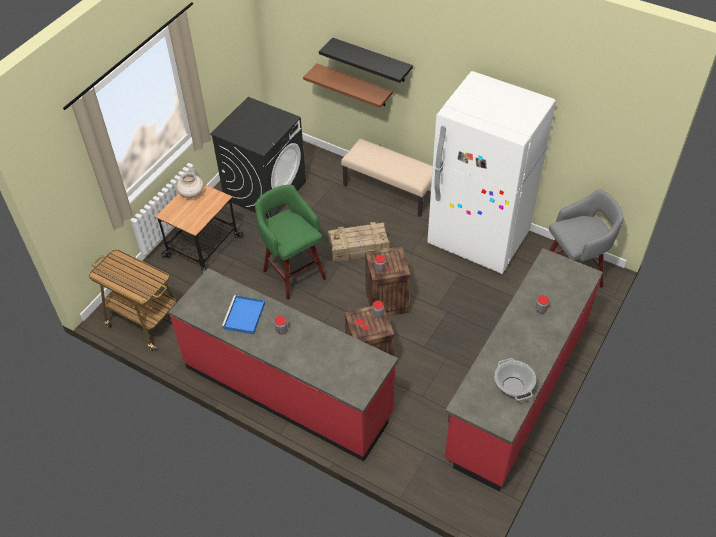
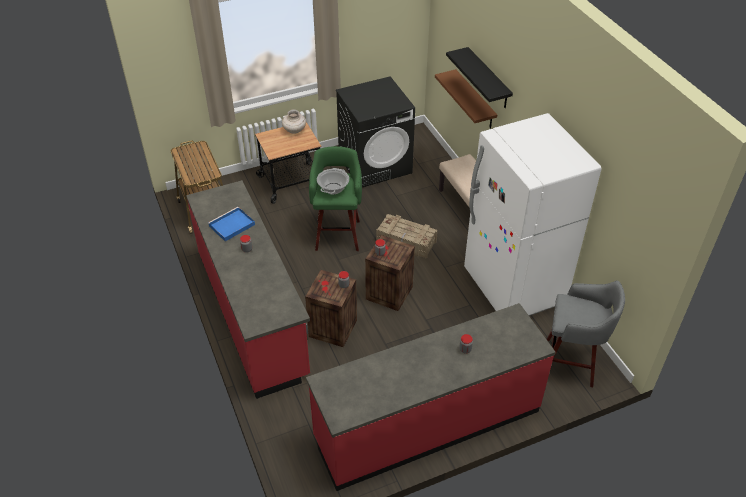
camera: 35 degrees right, 5 degrees down
(513, 386) = (378, 393): cooking pot -> cooking pot (333, 188)

